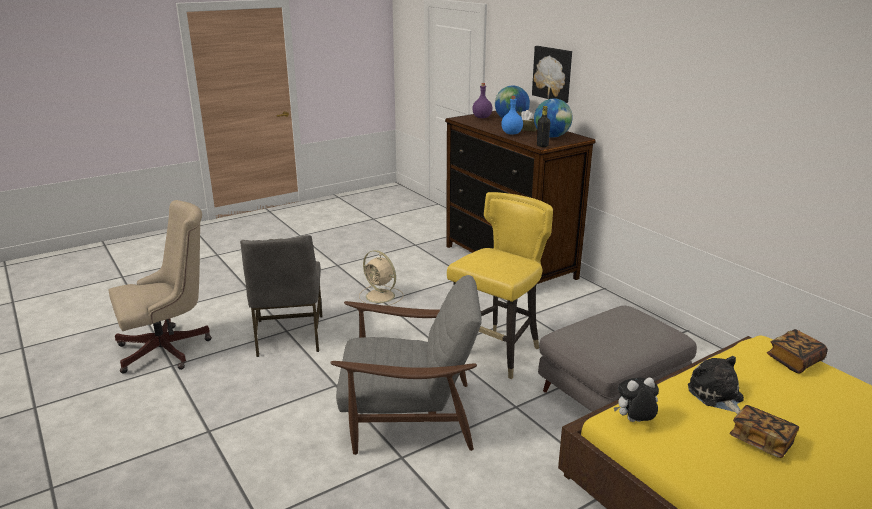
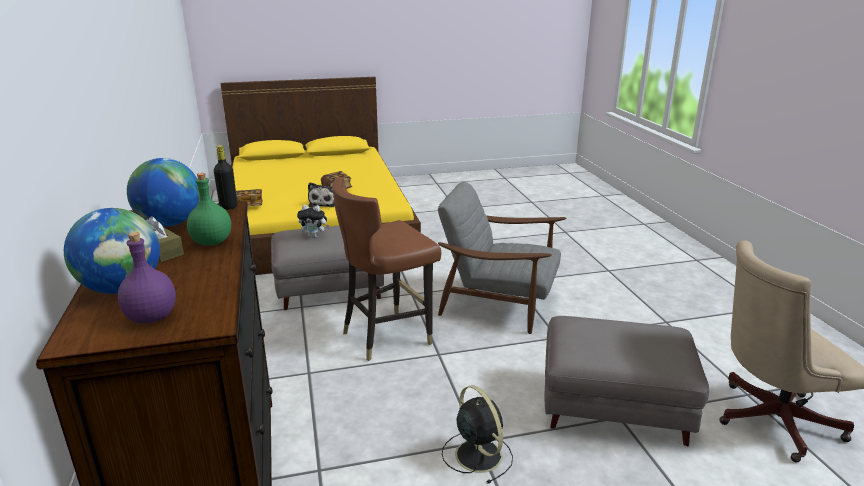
camera: 160 degrees left, 0 degrees up
(289, 336) = (614, 407): grey chair -> grey ottoman
(381, 296) = (477, 454): beige fan -> black fan
(498, 354) = (387, 336): yellow chair -> brown chair
(511, 133) = (211, 242): blue bottle -> green bottle
(553, 73) = (50, 160): picture -> none
(634, 422) = (387, 202): plush toy -> plush toy (314, 236)

